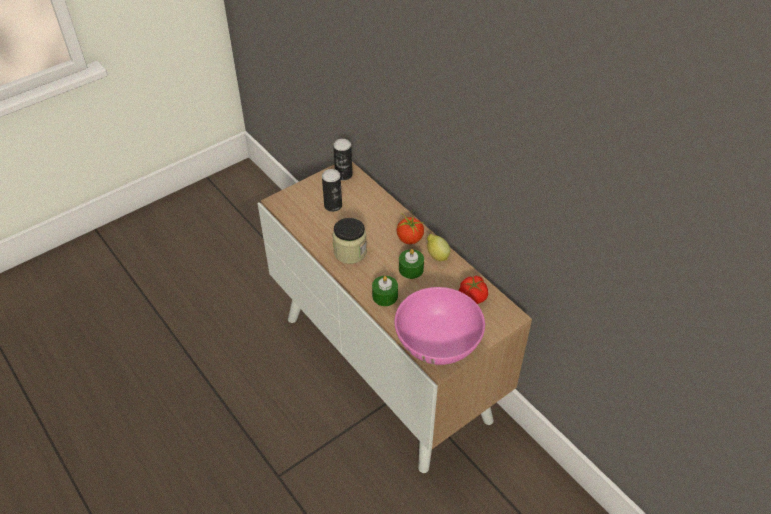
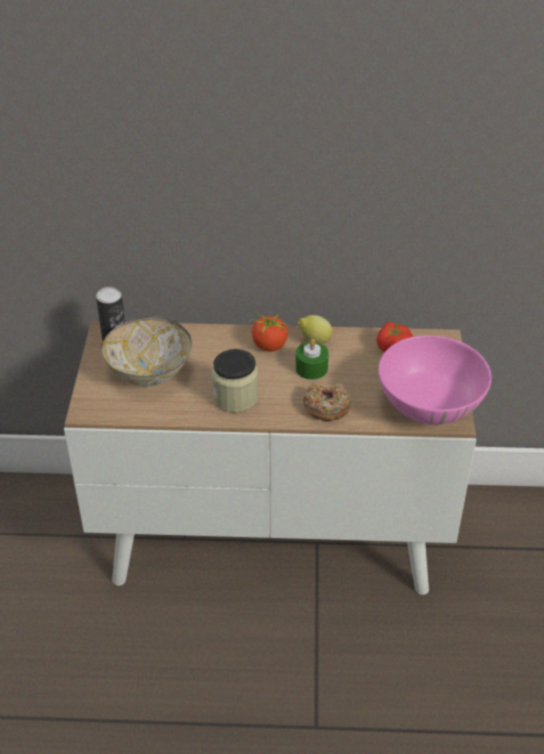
camera: 50 degrees left, 5 degrees down
(333, 205) = (150, 372): can -> bowl
(385, 296) = (326, 407): green candle -> donut

